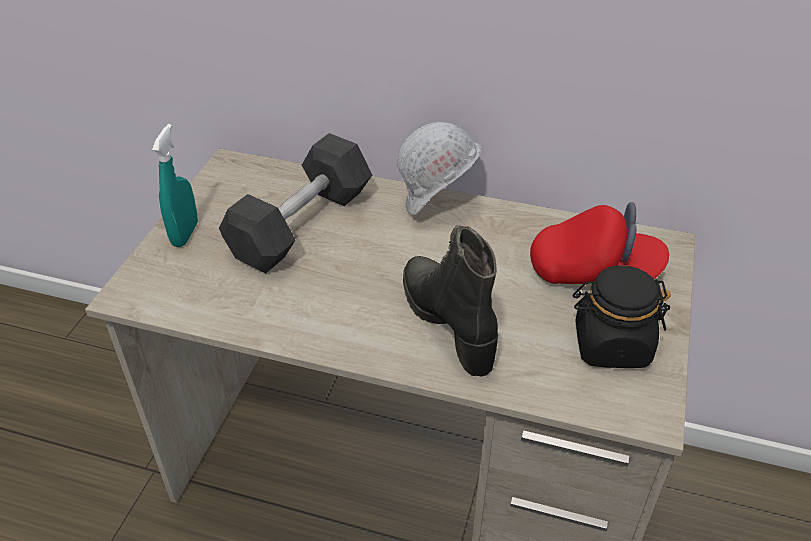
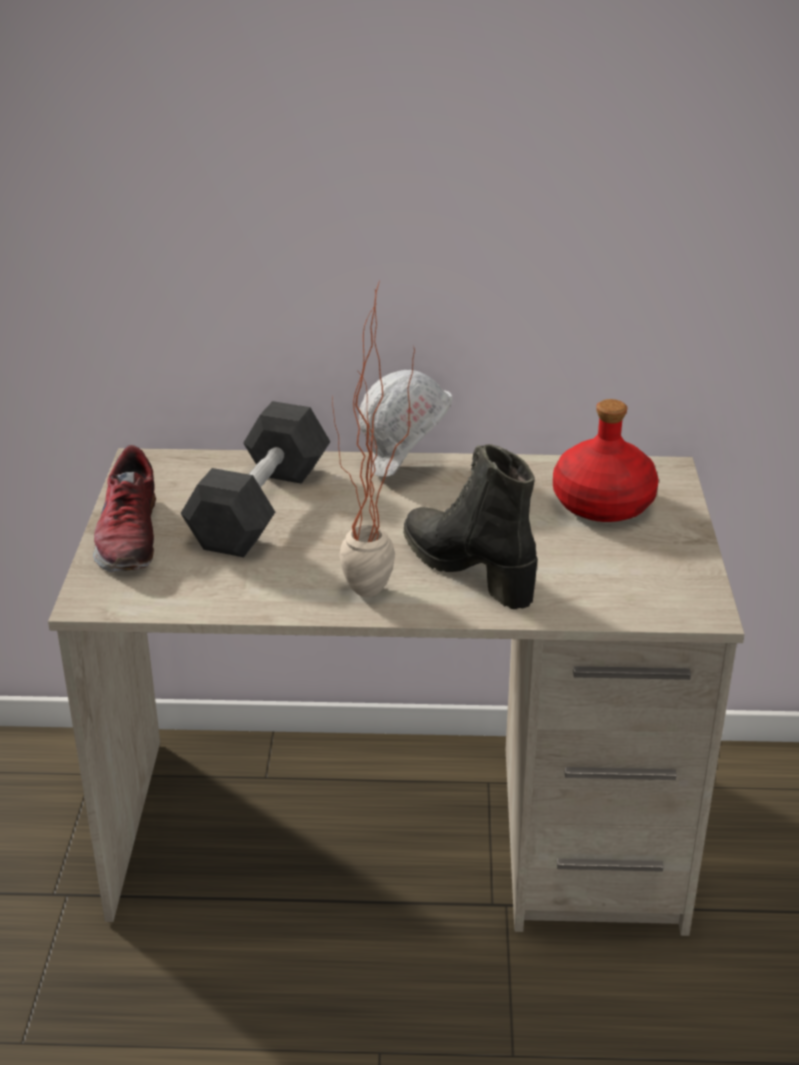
camera: 15 degrees left, 10 degrees down
(185, 234) = (127, 535): turquoise spray bottle -> shoe
(353, 340) = (374, 600): none -> potted plant
(594, 271) = (601, 503): red cap -> red bottle
(611, 345) = (643, 562): black jar -> none

